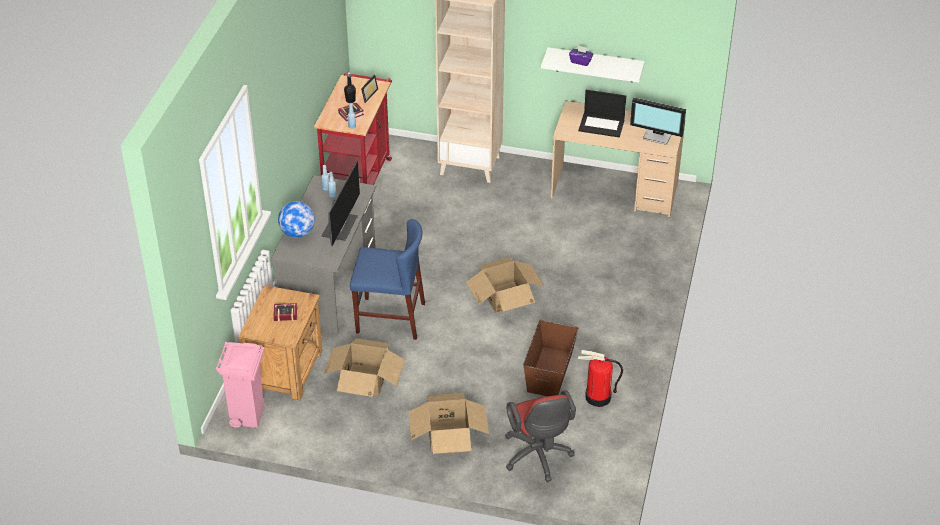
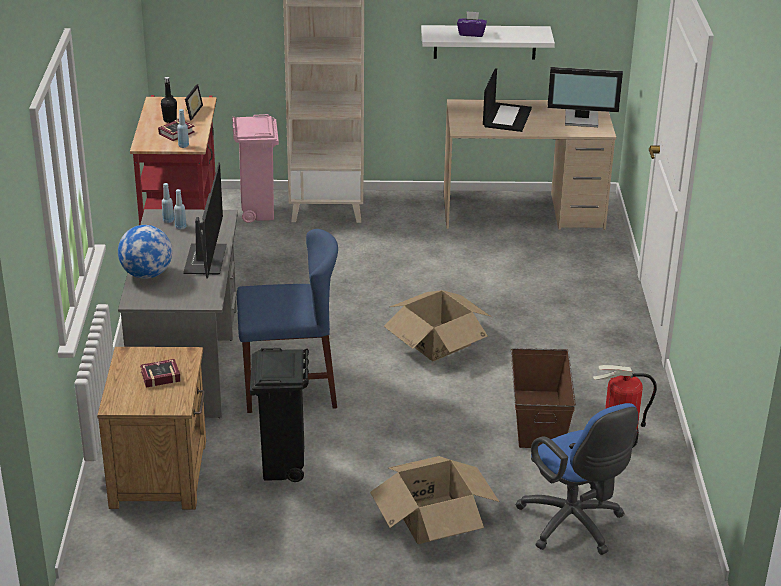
camera: 15 degrees left, 10 degrees down
(248, 416) = (122, 542): pink trash can -> pink trash can (258, 213)
(365, 380) = (283, 468): cardboard box -> black trash can
(538, 457) = (574, 526): red office chair -> blue office chair
(602, 125) = (506, 117): laptop -> laptop turned 75 degrees counterclockwise

